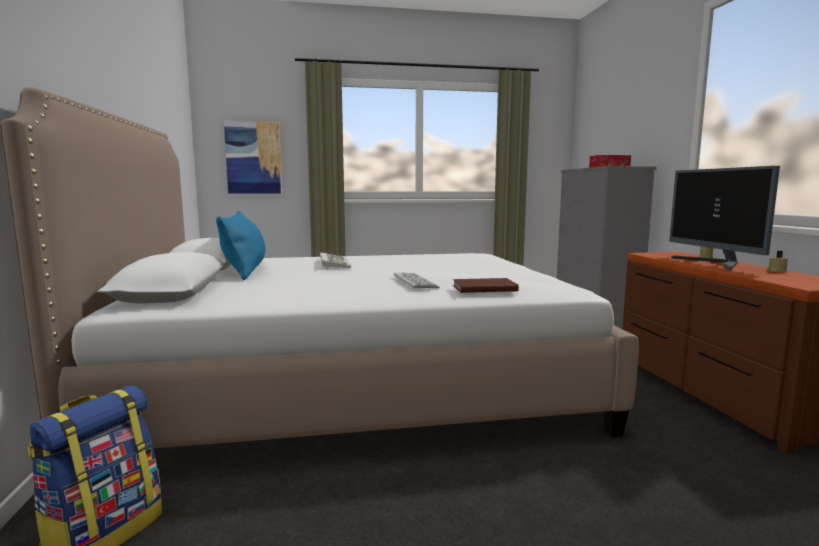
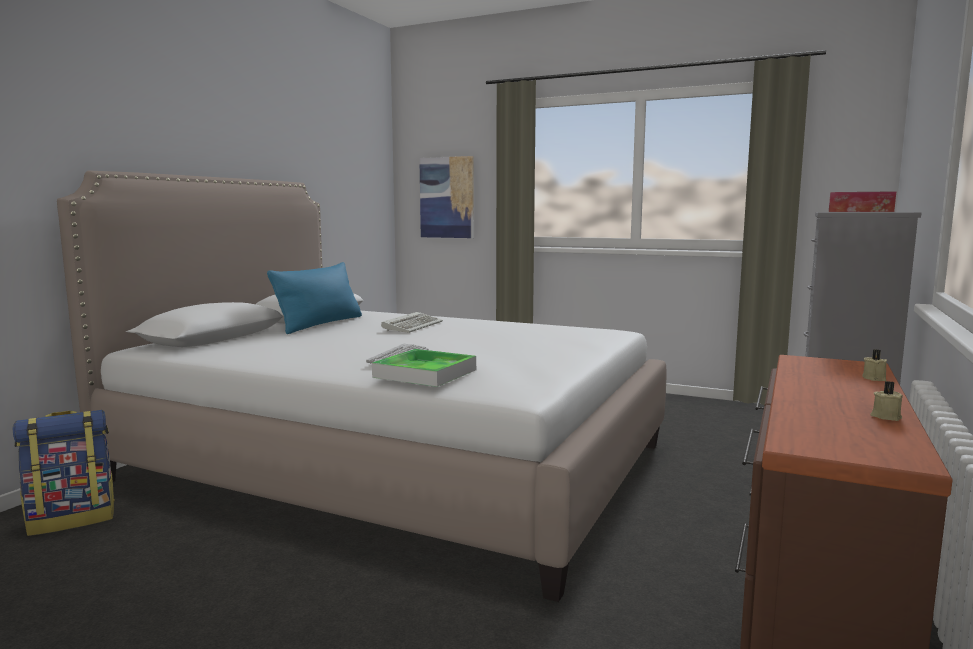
camera: 35 degrees right, 0 degrees up
(483, 288) = (425, 373): brown book -> tray
(715, 264) = (832, 390): monitor -> none

